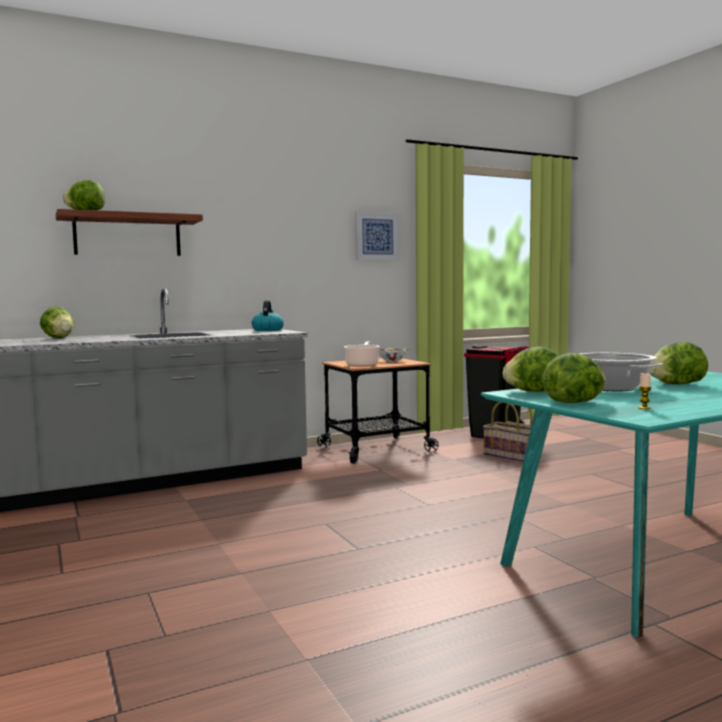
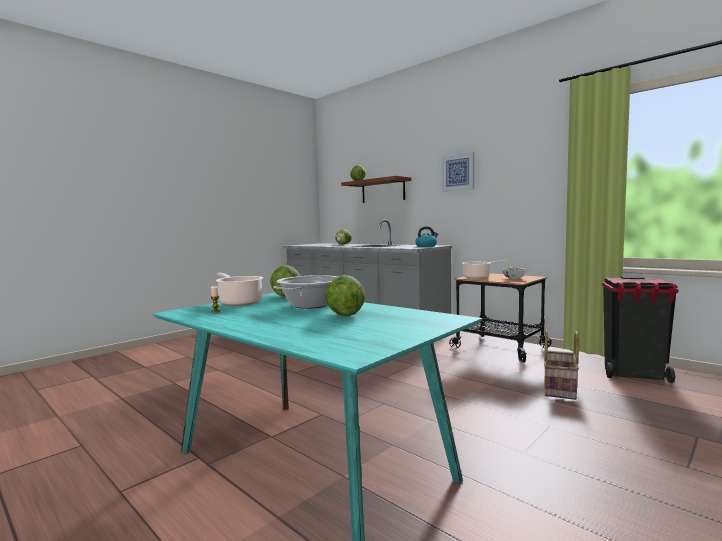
camera: 70 degrees right, 0 degrees up
(376, 236) = (537, 172): picture -> picture (458, 172)
(575, 402) = (239, 302): lettuce -> cooking pot

